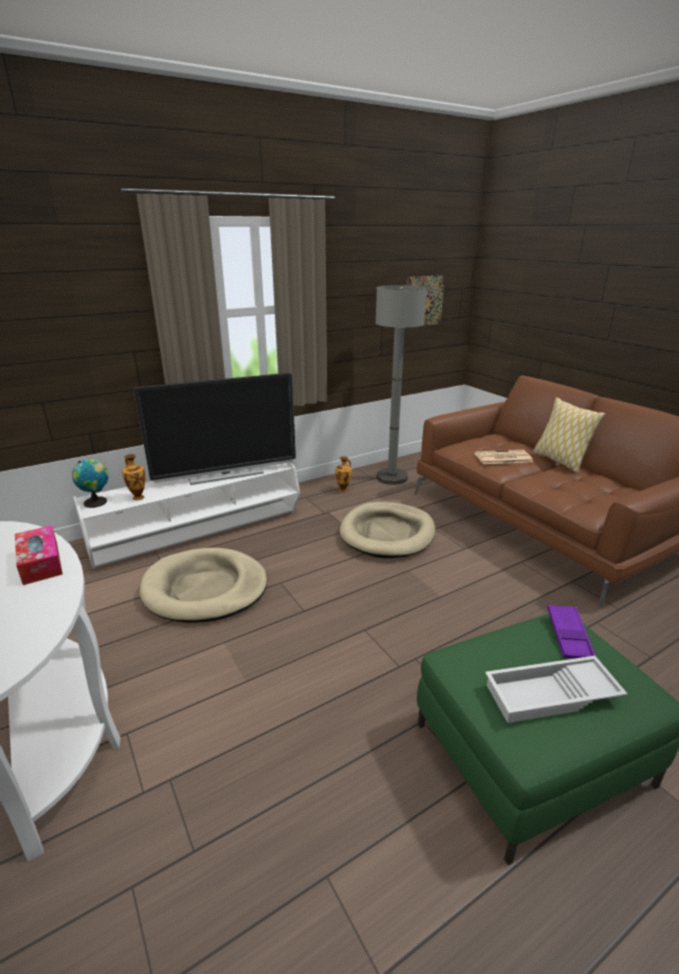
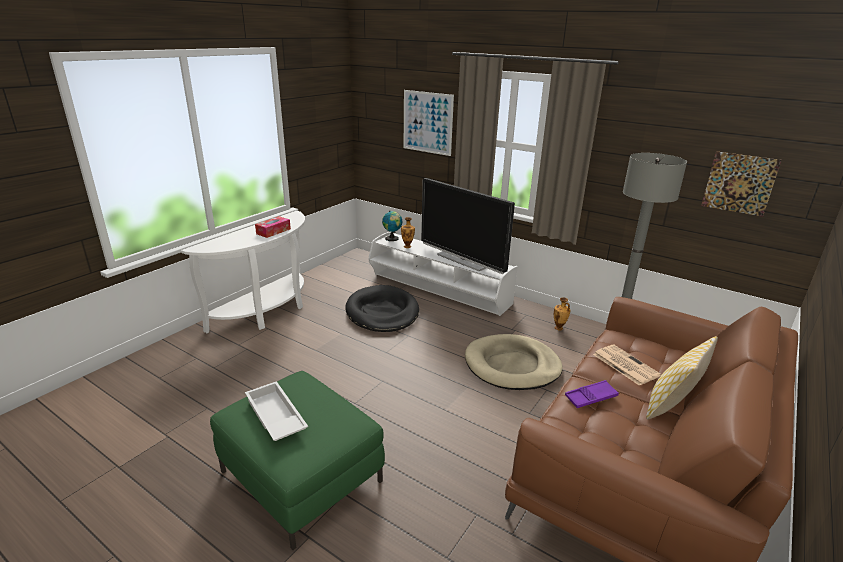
camera: 65 degrees right, 0 degrees up
(84, 308) = (427, 122): none -> picture
(205, 589) = (382, 312): beige dog bed -> black dog bed
(568, 635) = (340, 423): purple tray -> purple tray (591, 397)

